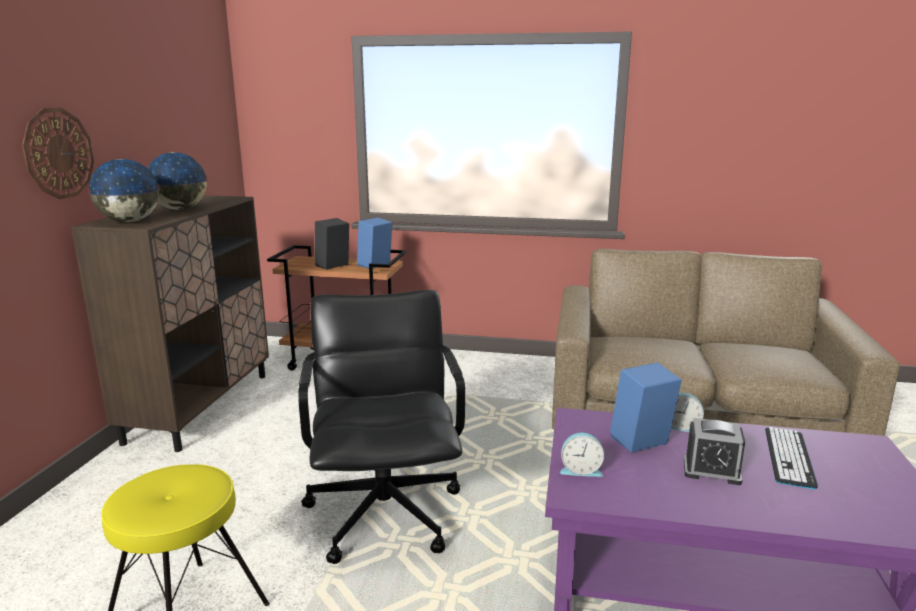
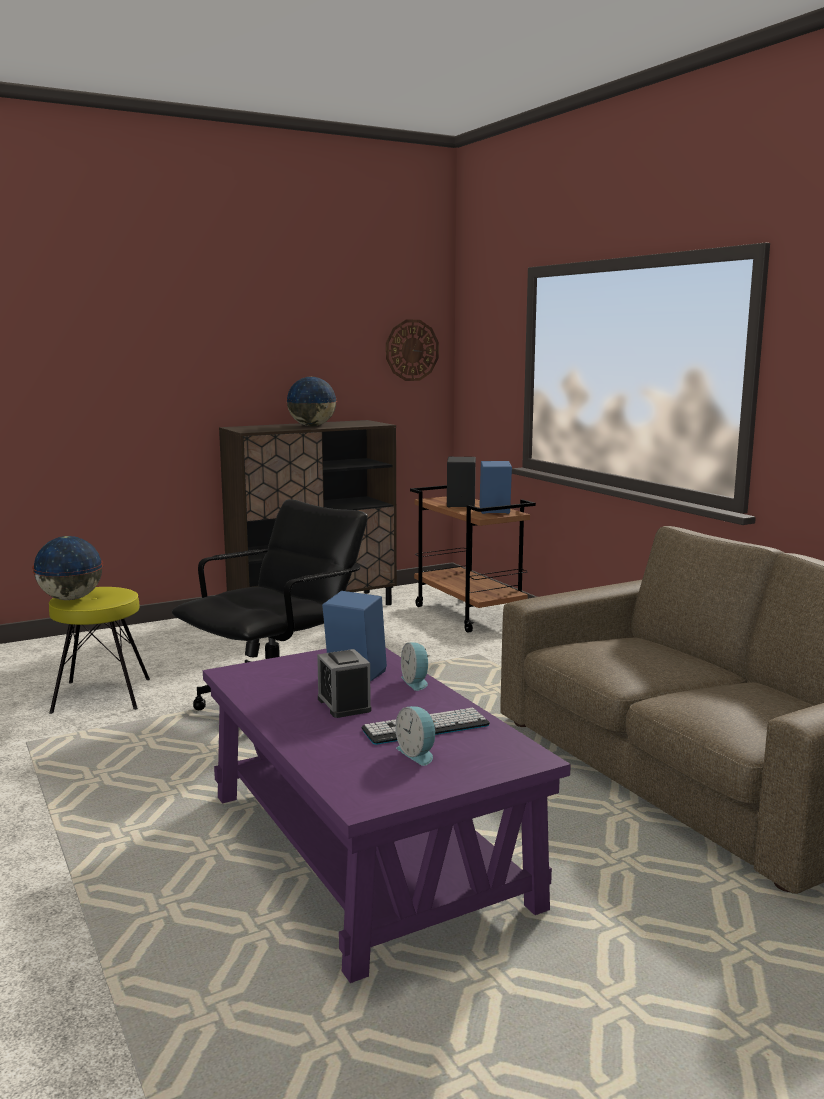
camera: 50 degrees right, 5 degrees down
(58, 153) = (219, 371): wall clock -> wall clock (411, 350)
(129, 221) = (253, 428): globe -> globe (70, 599)
(580, 470) = (273, 667): alarm clock -> alarm clock (417, 753)

